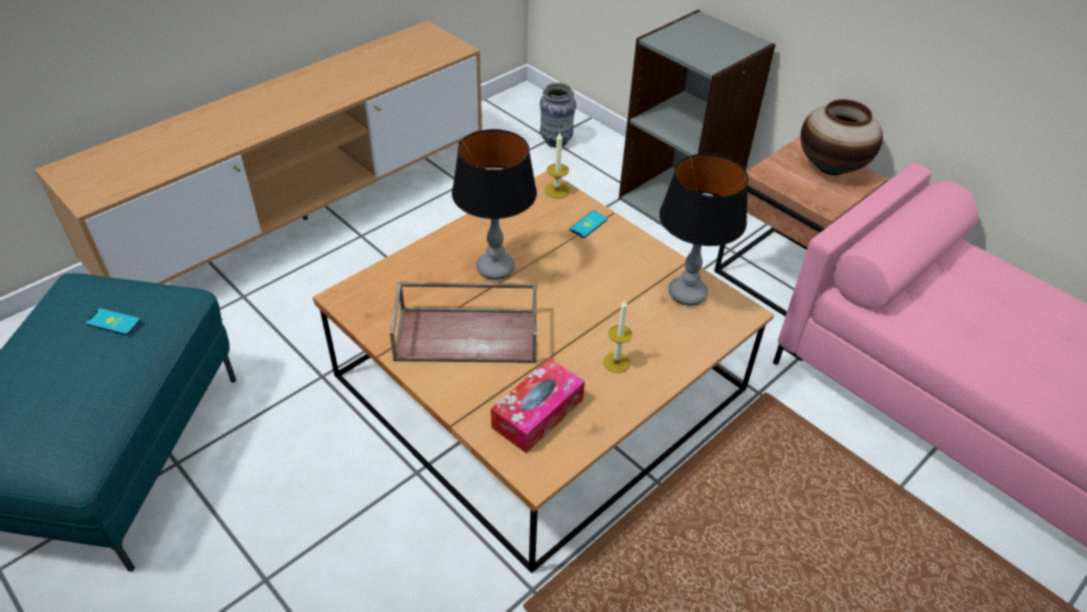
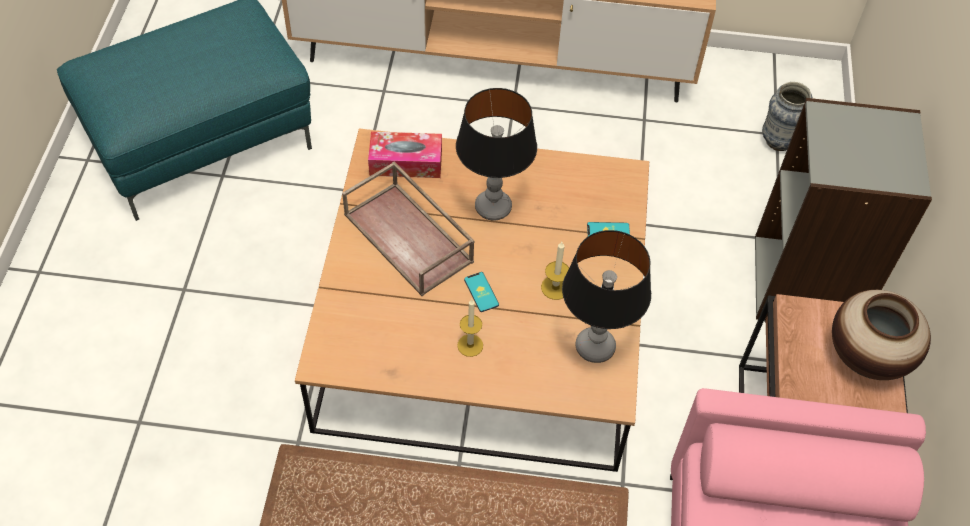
camera: 50 degrees right, 10 degrees up
(113, 322) = (225, 54): phone -> phone (481, 292)
(537, 413) = (374, 328): tissue box -> tissue box (406, 162)
(556, 190) = (627, 183): candle -> candle (555, 287)

